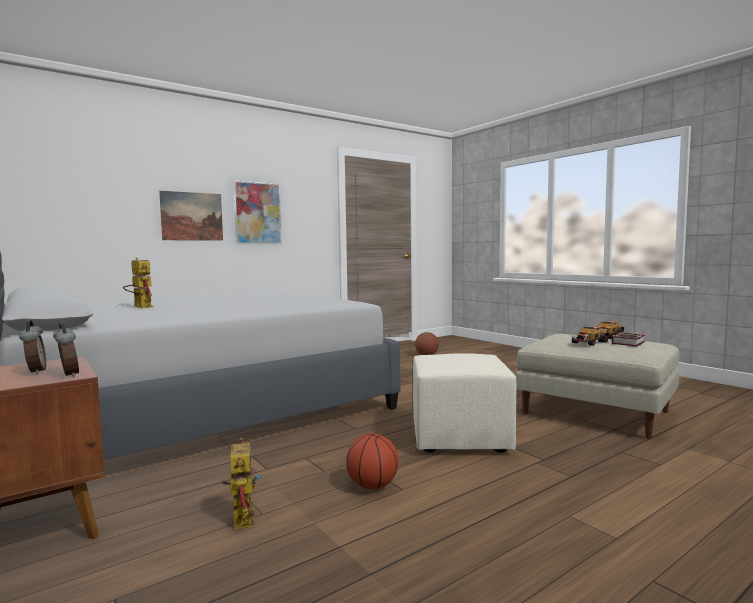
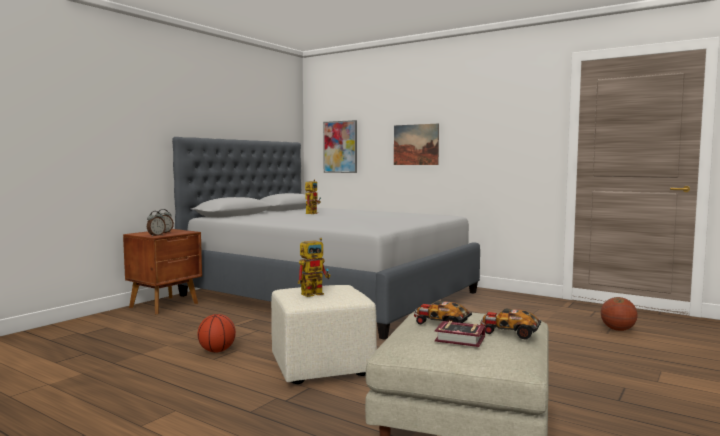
camera: 70 degrees right, 0 degrees up
(241, 517) = (174, 331): toy robot -> toy robot (315, 293)
(257, 213) = (471, 138): picture -> picture (340, 147)

